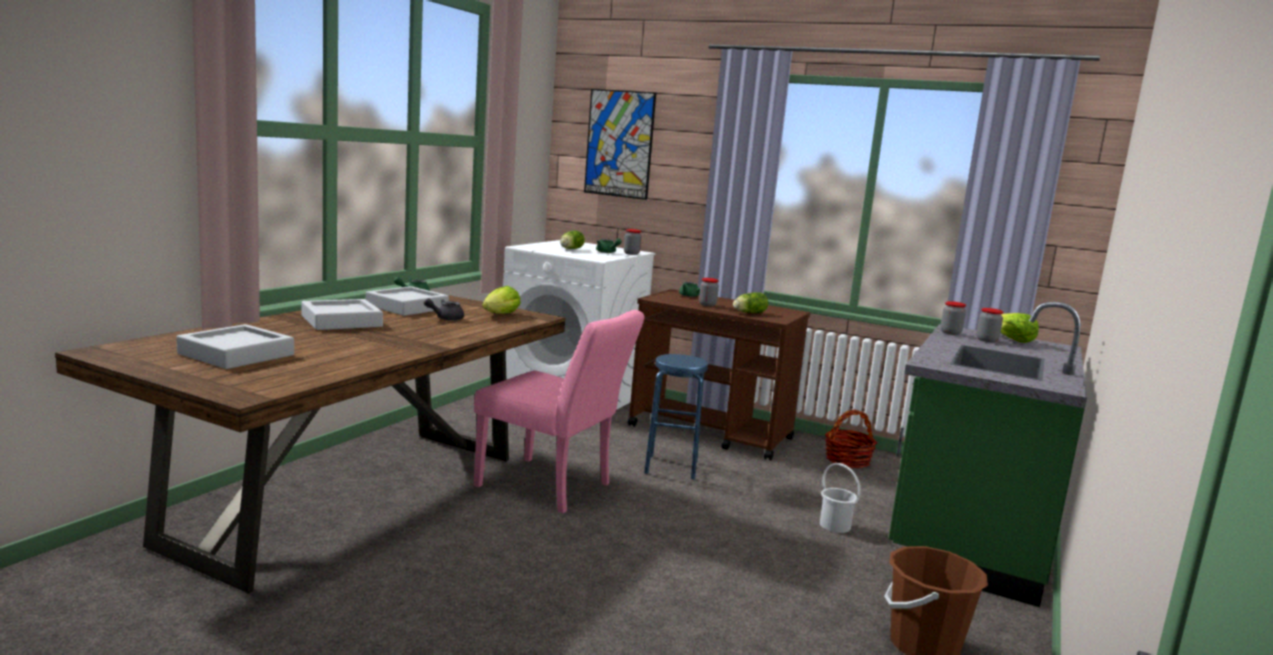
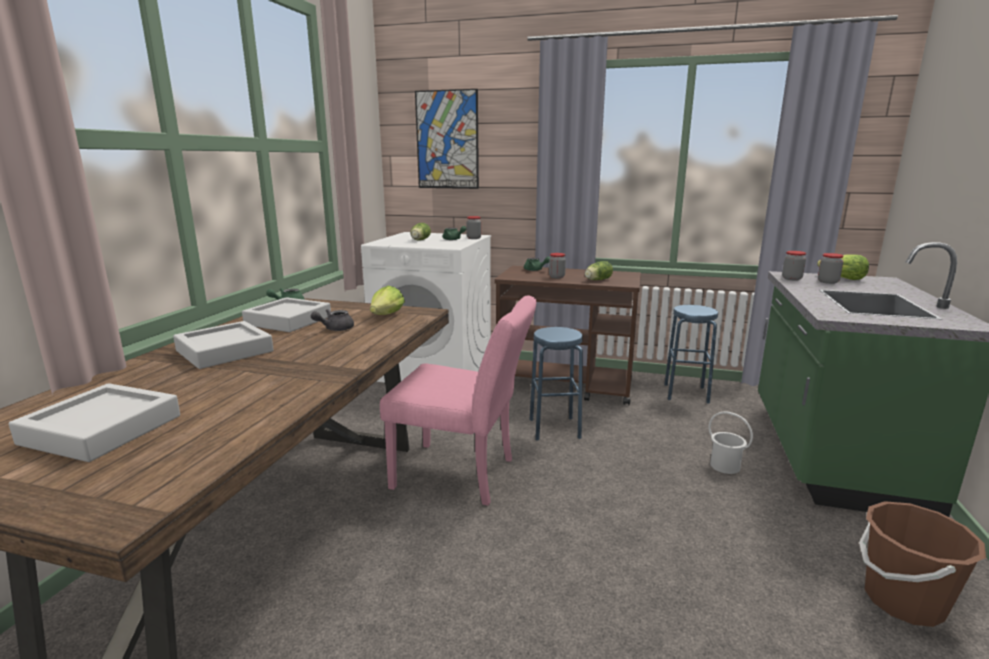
camera: 10 degrees left, 5 degrees up
(847, 460) = (686, 393): basket -> blue stool

